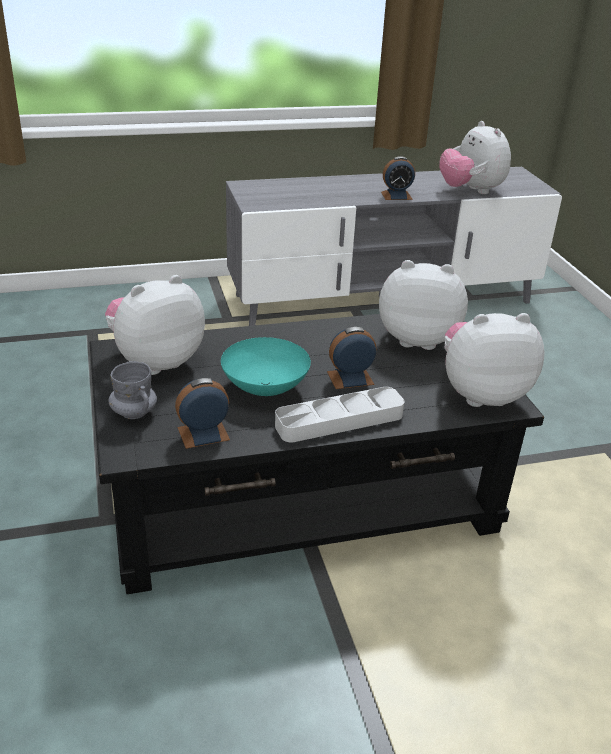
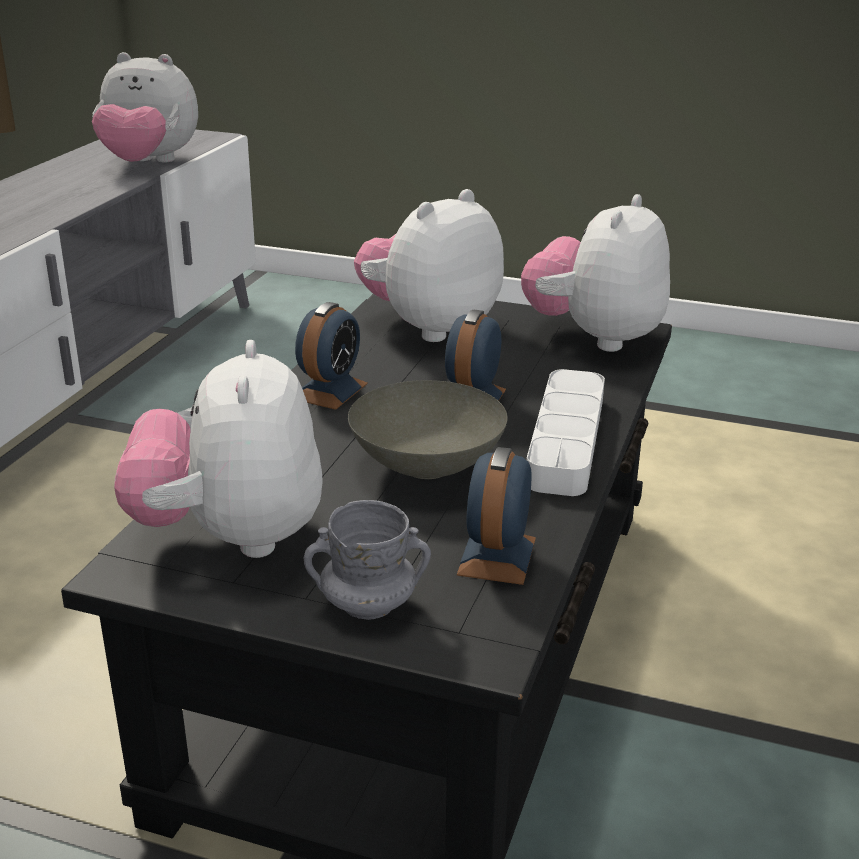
camera: 55 degrees left, 5 degrees down
(266, 388) = (429, 466): turquoise bowl -> grey bowl
(396, 195) = (77, 199): alarm clock -> alarm clock (329, 391)

